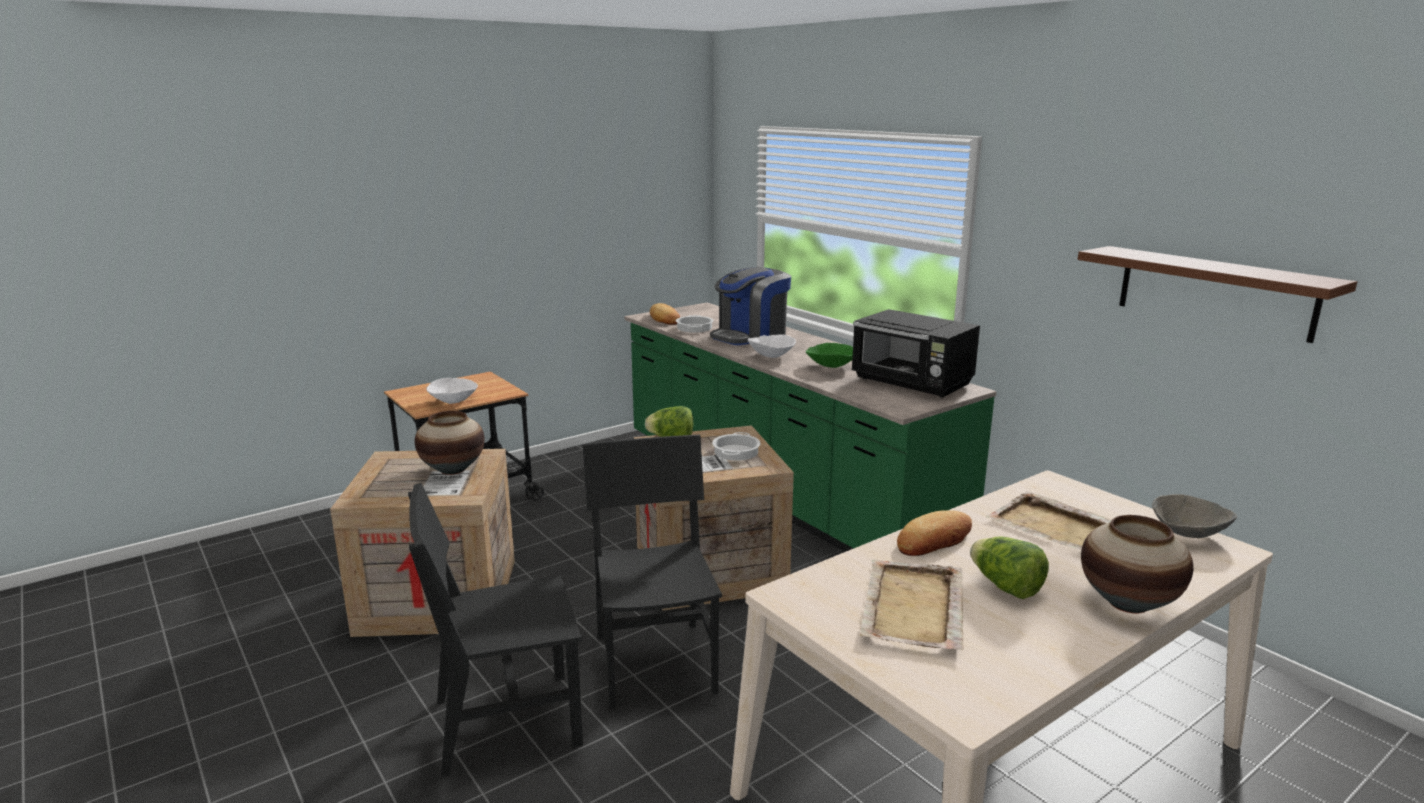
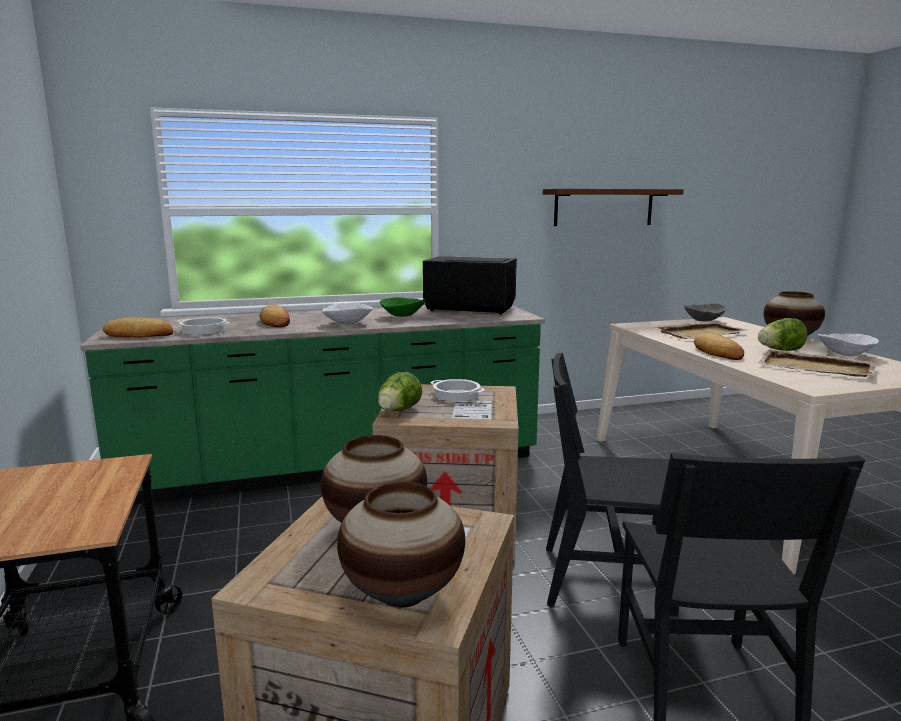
camera: 70 degrees left, 5 degrees down
(378, 488) = (402, 594): none -> vase
(454, 401) = (90, 504): white bowl -> white bowl (844, 354)
(750, 337) = (275, 322): coffee machine -> bread
(912, 383) = (469, 309): black microwave -> black microwave turned 135 degrees counterclockwise

